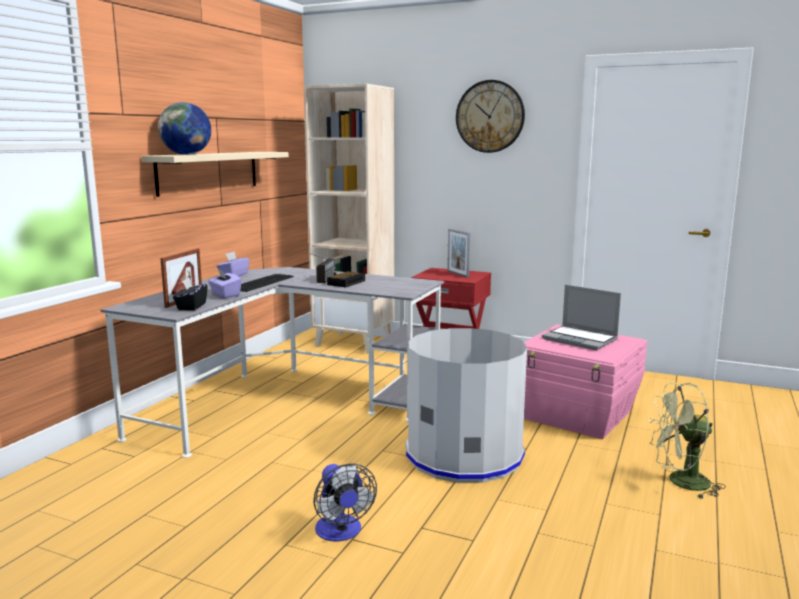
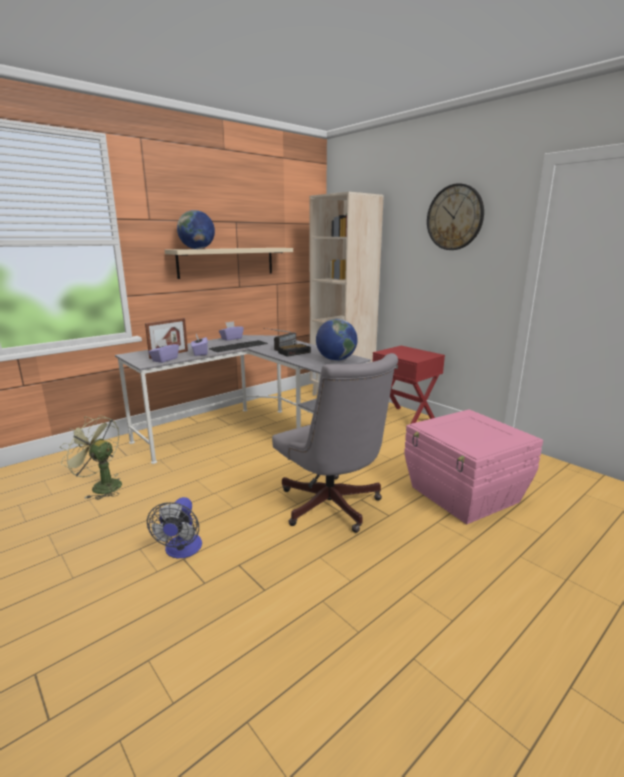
camera: 25 degrees right, 5 degrees up
(191, 307) = (164, 359): black tissue box -> purple tissue box
(407, 285) = (336, 359): none -> globe
(457, 274) = (413, 353): picture frame -> none
(464, 454) = (332, 508): grey trash can -> grey office chair
(580, 339) = (473, 428): laptop -> none
(681, 483) = (505, 592): green fan -> green fan (101, 486)

